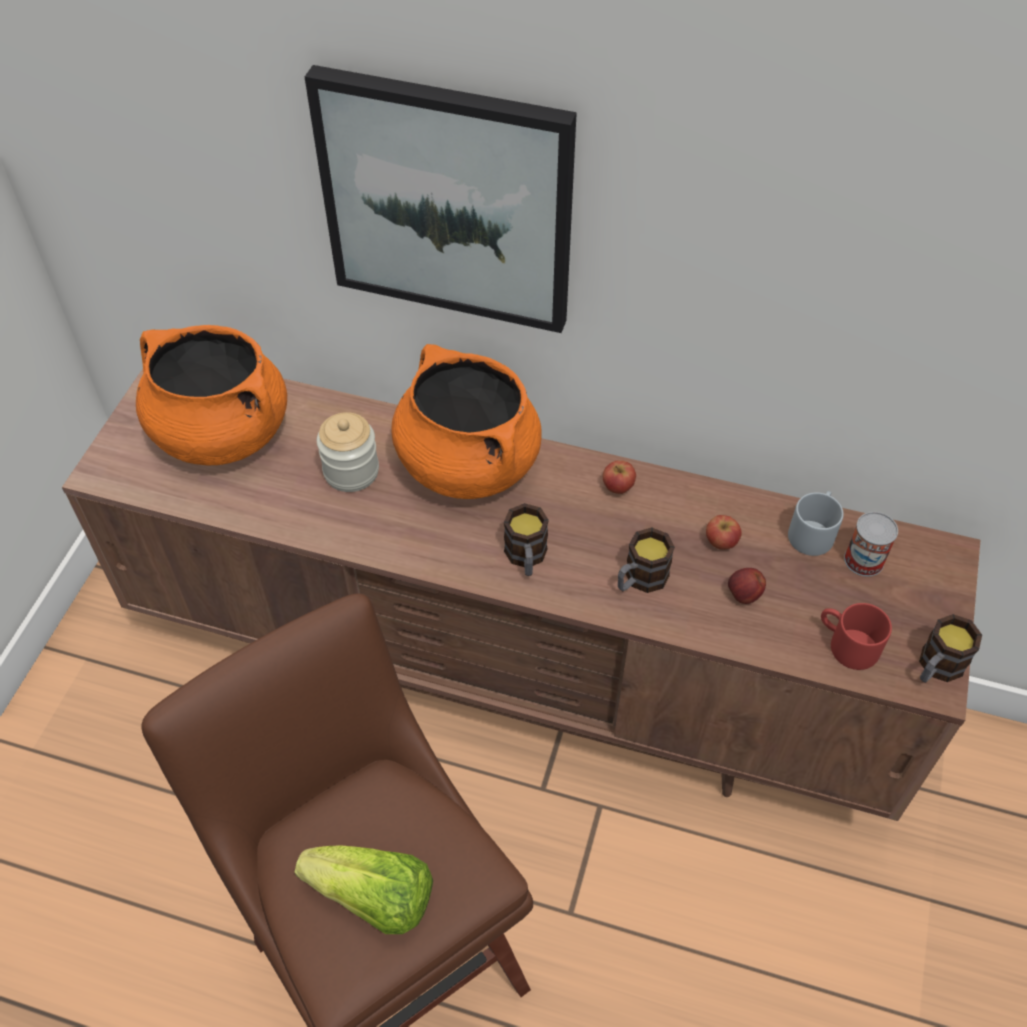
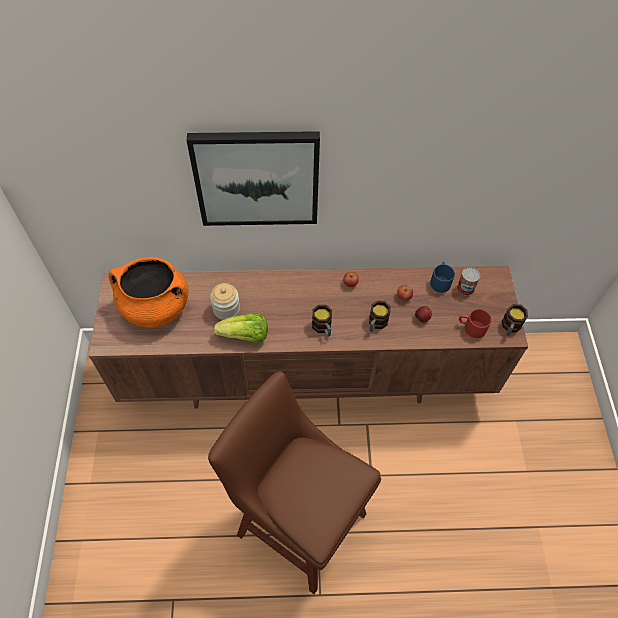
camera: 20 degrees left, 5 degrees up
(374, 898) = (320, 499): lettuce -> lettuce (245, 336)
(467, 463) = (278, 290): orange cooking pot -> none
(812, 531) = (440, 281): grey mug -> blue mug

